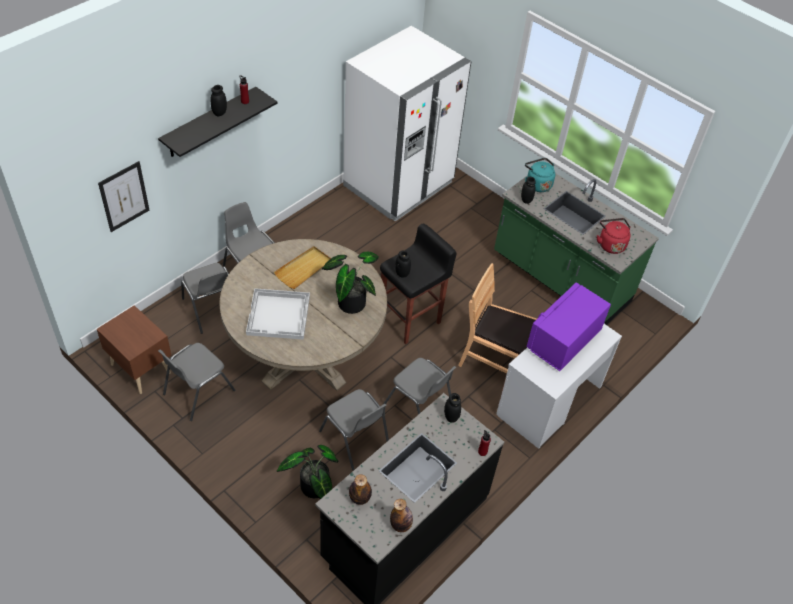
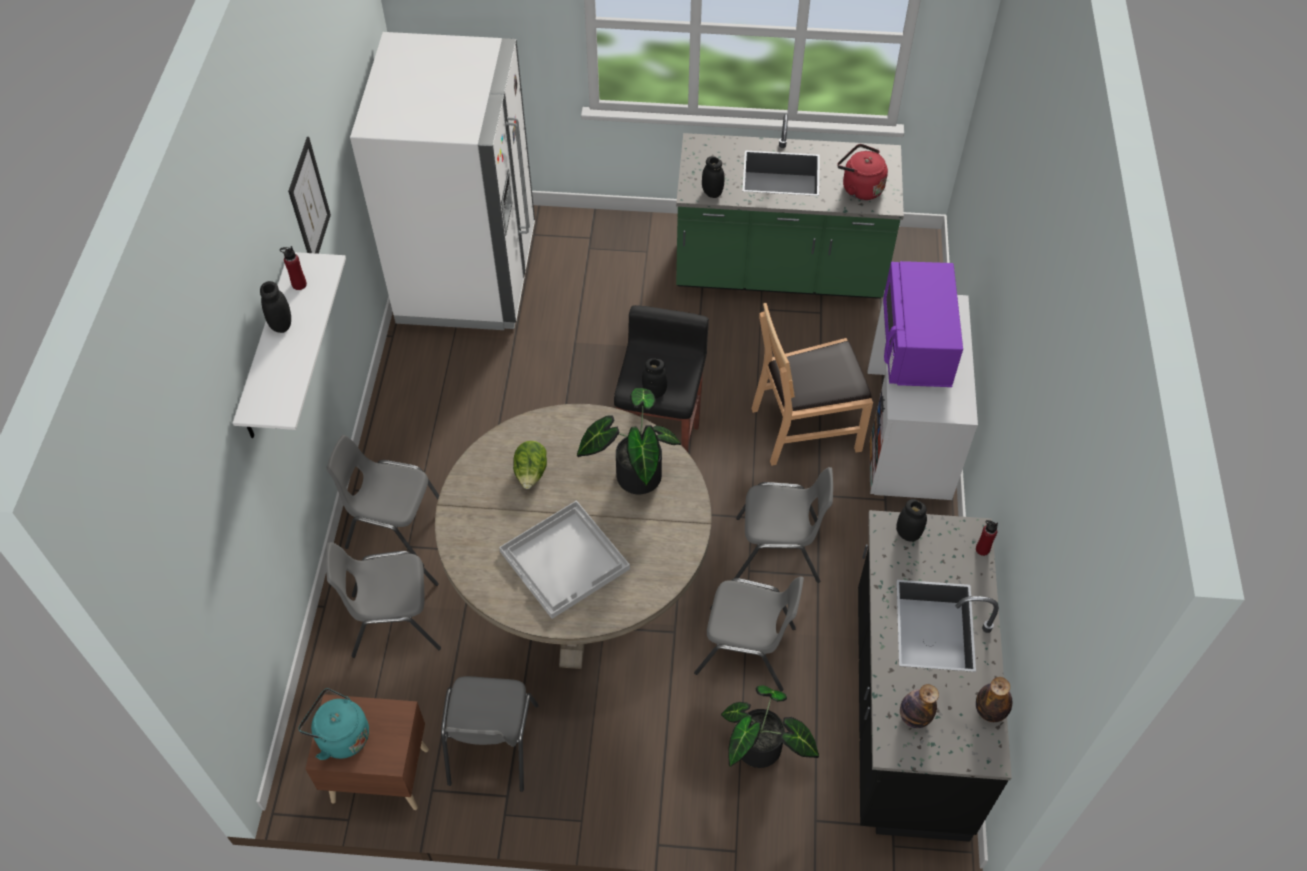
camera: 35 degrees left, 5 degrees up
(124, 196) = (231, 546): picture -> picture (309, 203)
(210, 123) = (267, 349): black shelf -> white shelf
(212, 310) = (394, 620): grey chair -> grey chair turned 150 degrees clockwise
(304, 269) = (531, 473): beige tray -> lettuce
(537, 184) = (704, 163): turquoise kettle -> turquoise kettle (340, 736)

